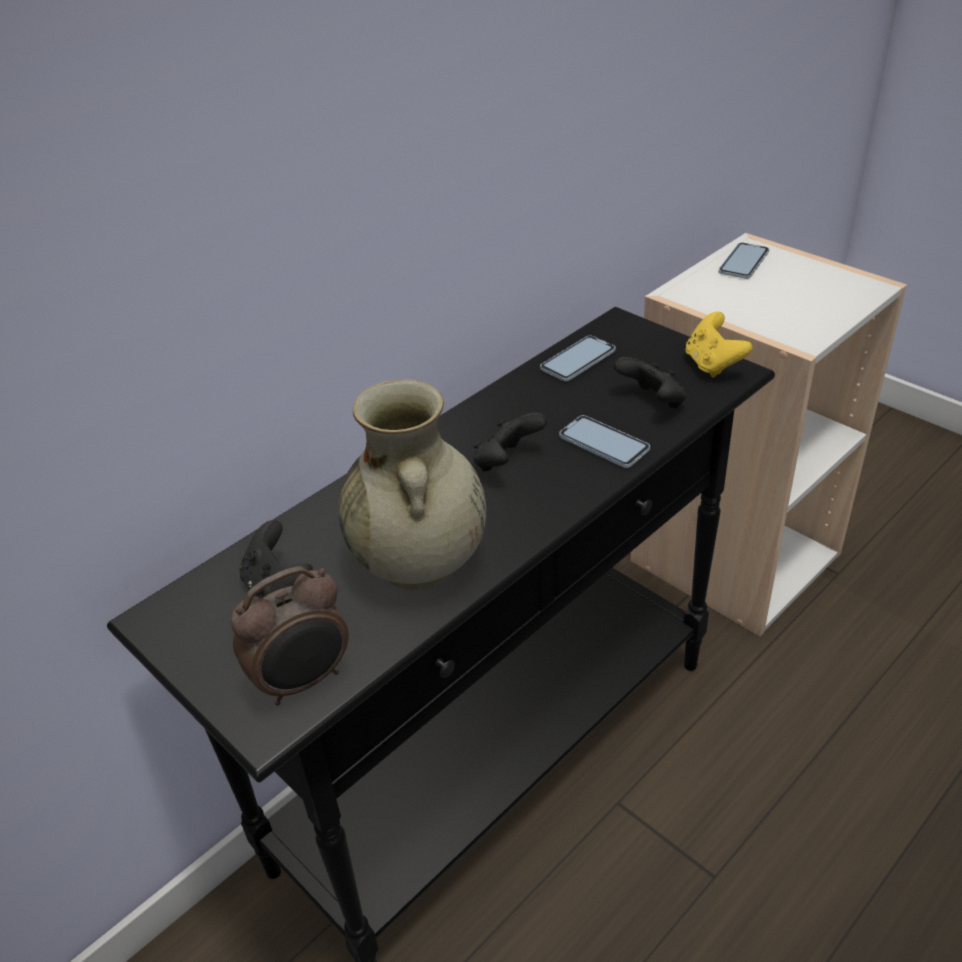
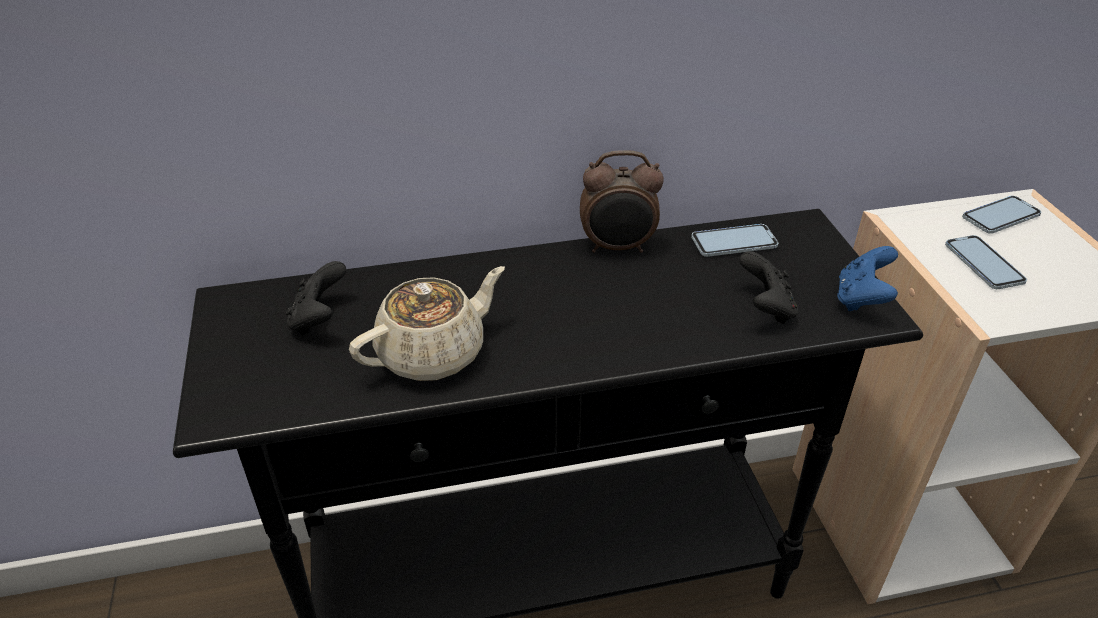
camera: 30 degrees right, 0 degrees up
(304, 681) = (267, 399): alarm clock -> alarm clock (618, 247)
(420, 564) = (433, 353): beige vase -> beige teapot
(507, 462) = (583, 303): black game controller -> none
(604, 443) = (683, 325): phone -> phone (983, 264)
(713, 364) = (861, 299): yellow game controller -> blue game controller

